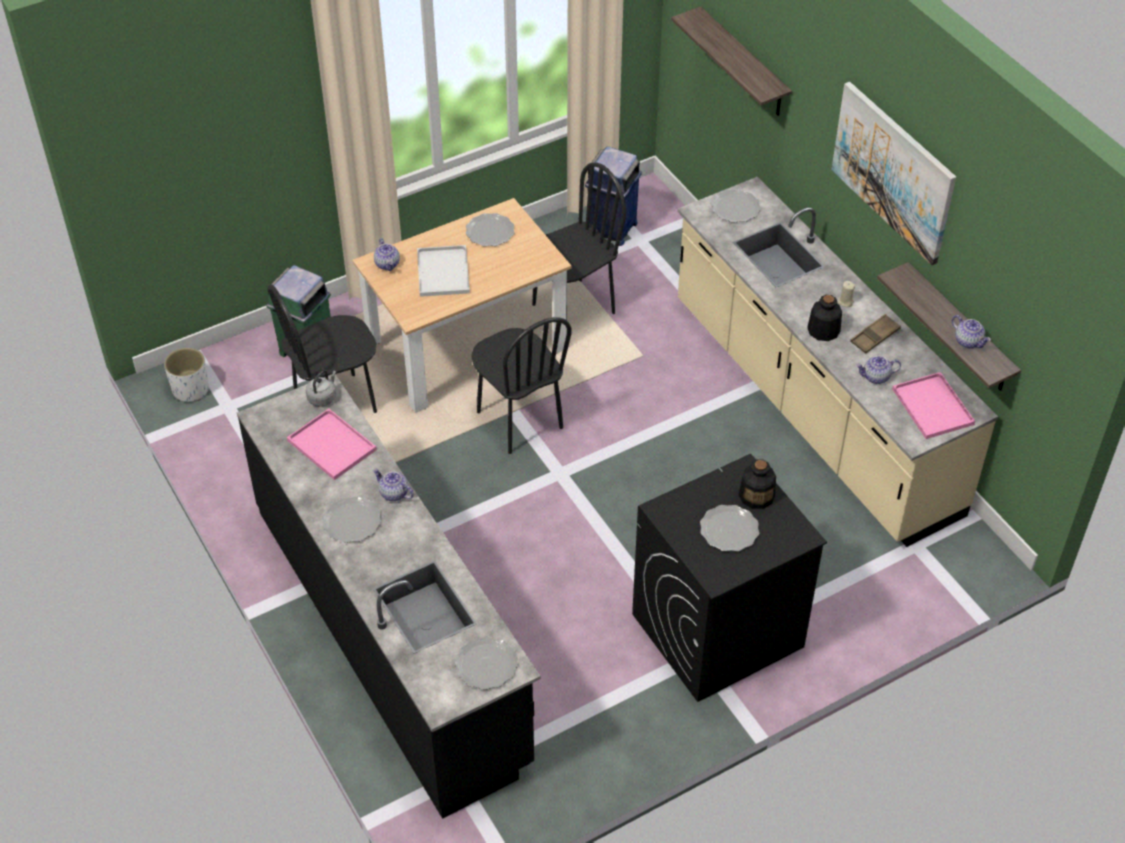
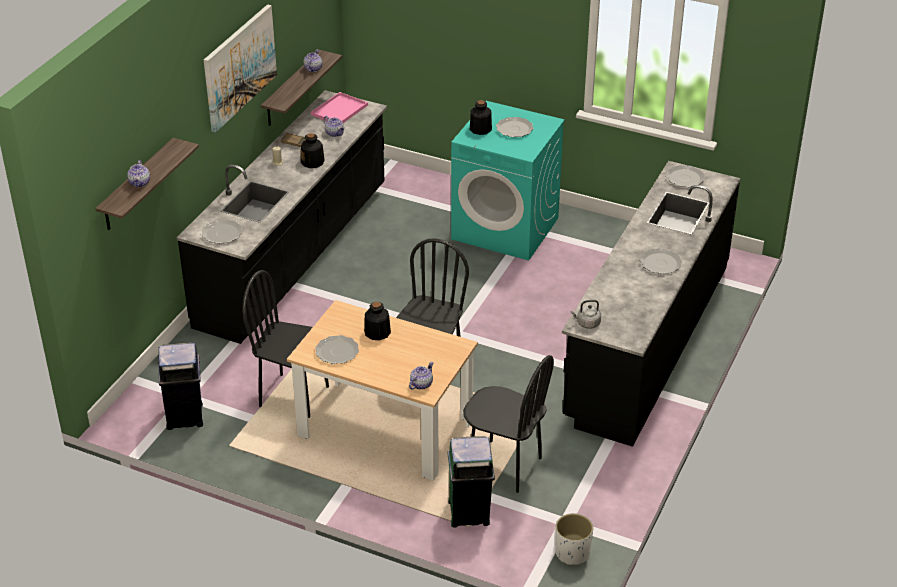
camera: 125 degrees left, 10 degrees down
(333, 445) = (618, 299): pink tray -> none
(393, 493) = (622, 258): teapot -> teapot (140, 183)
(444, 273) = (402, 352): white tray -> none
(490, 270) = (377, 332): none -> bottle
(717, 631) = (506, 228): black washing machine -> turquoise washing machine
(812, 408) = (294, 256): beige counter -> black counter

